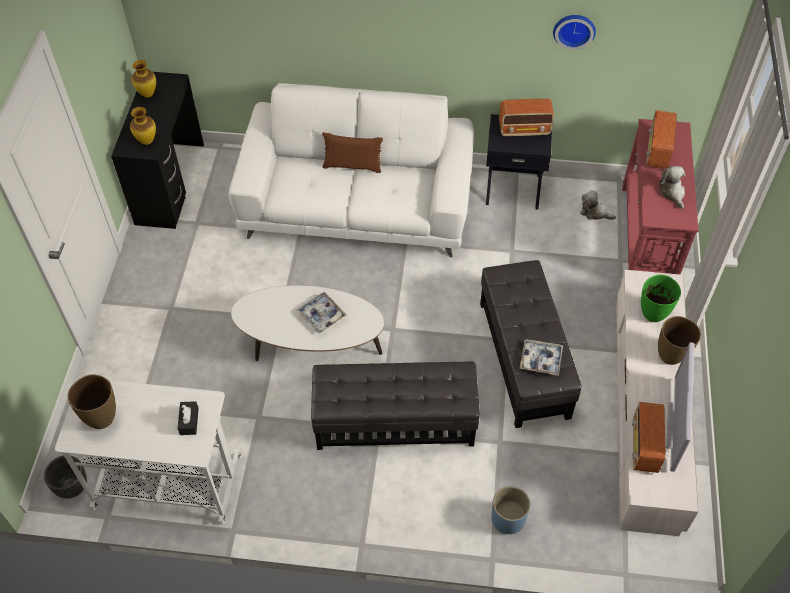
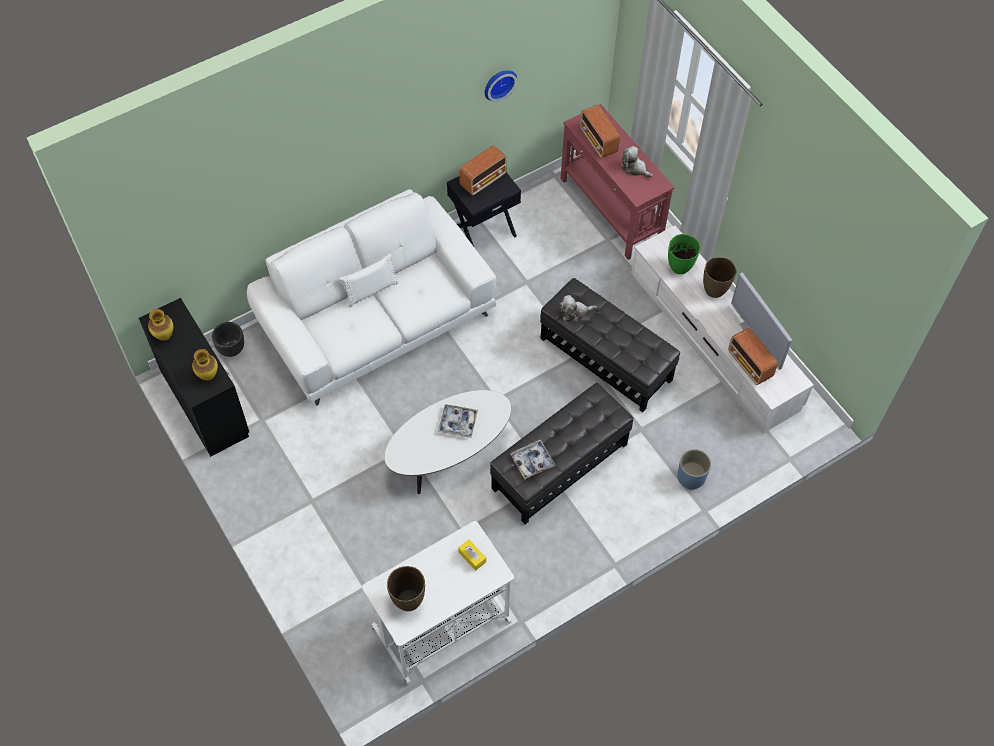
camera: 40 degrees left, 5 degrees up
(72, 487) = (375, 681): black planter -> black planter (231, 349)
(189, 421) = (472, 557): black tissue box -> yellow tissue box
(352, 166) = (370, 291): brown pillow -> white pillow
(541, 360) = (639, 350): tray -> tray (532, 461)
(594, 212) = (559, 213): plush toy -> plush toy (575, 312)

